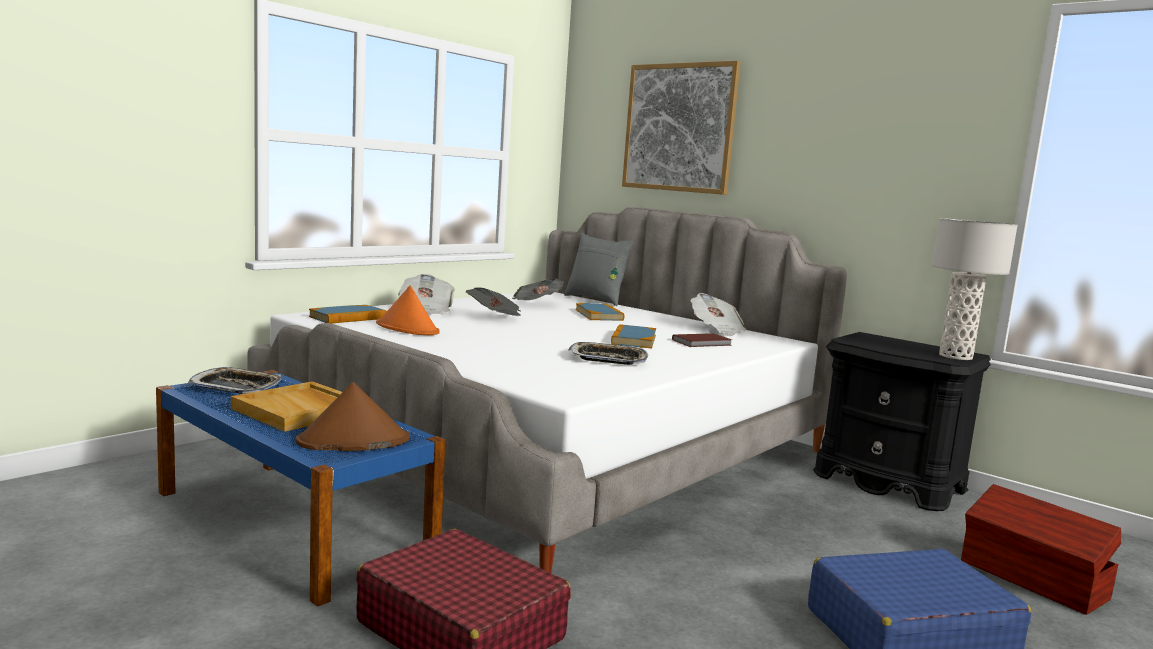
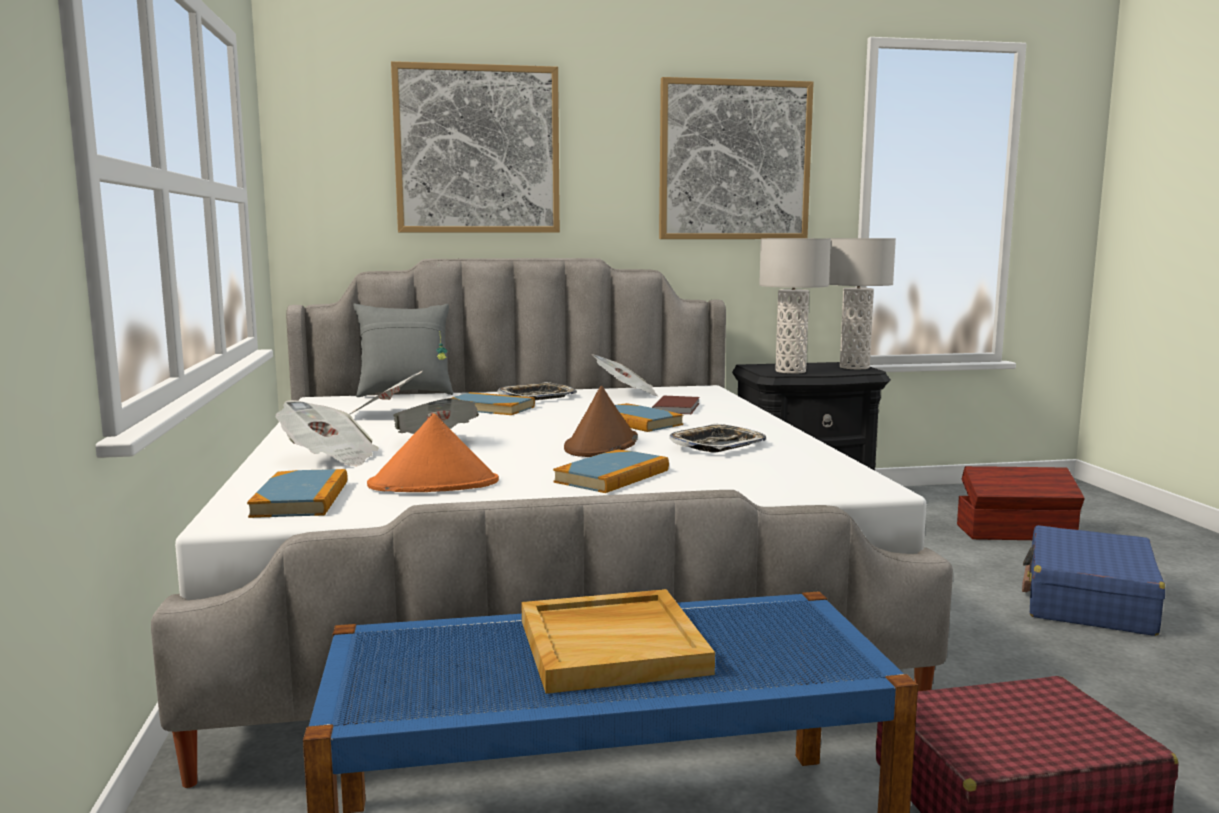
camera: 50 degrees left, 0 degrees up
(236, 387) = (413, 669): tray -> tray (537, 397)
(353, 441) = (795, 640): brown hat -> brown hat (601, 445)
(482, 349) = (612, 476): none -> book
(872, 343) = (790, 371): none -> white table lamp
(882, 138) = (734, 160): none -> picture

